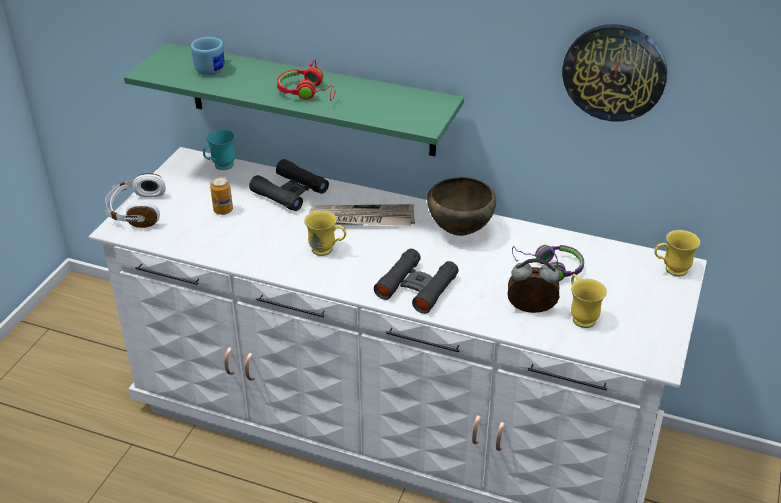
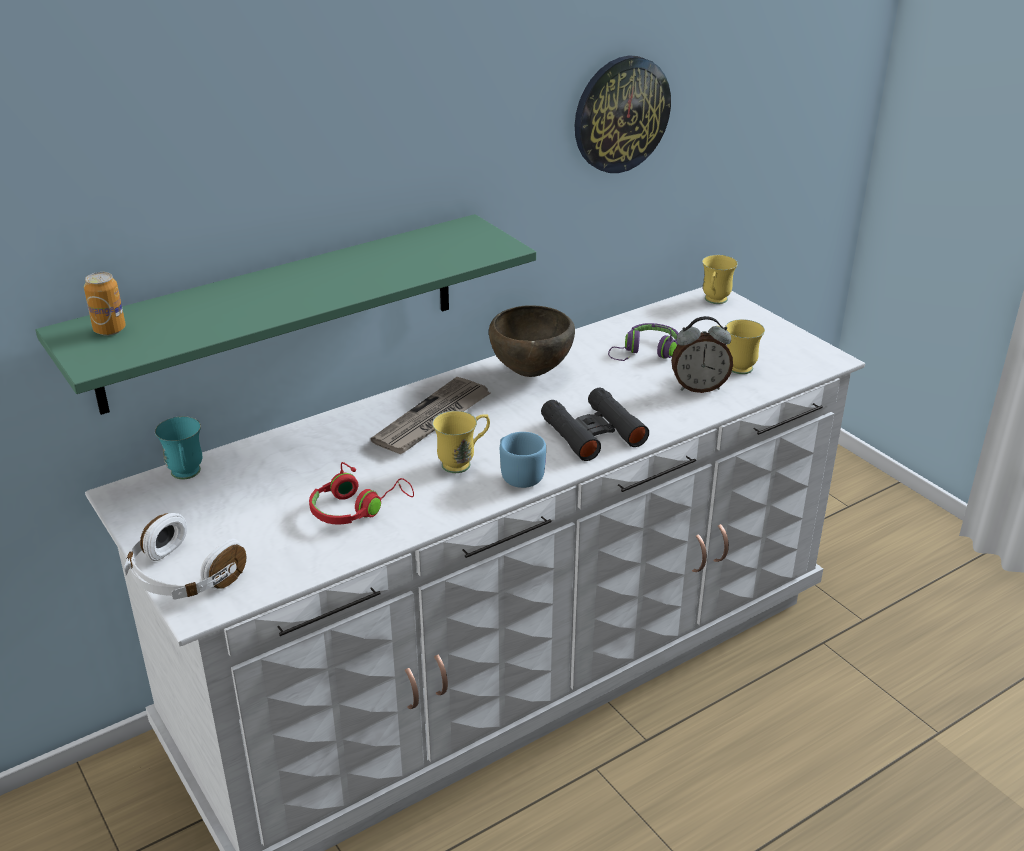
camera: 55 degrees left, 5 degrees down
(213, 68) = (170, 318): blue mug -> blue mug (519, 474)
(223, 210) = (283, 506): can -> can (109, 330)
(290, 192) = (315, 445): black binoculars -> none
(308, 93) = (334, 282): red headphones -> red headphones (357, 508)
(531, 311) = (699, 387): alarm clock -> alarm clock turned 135 degrees counterclockwise

